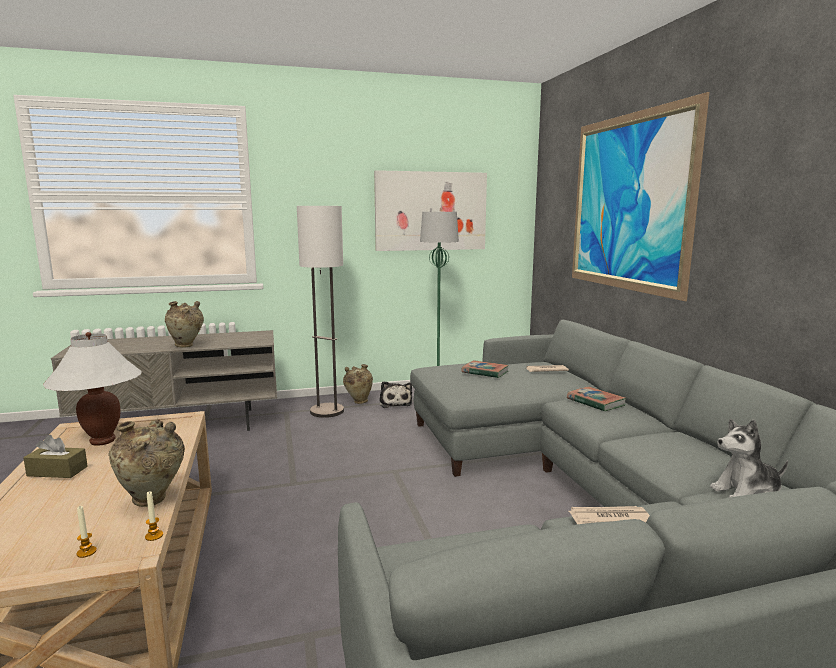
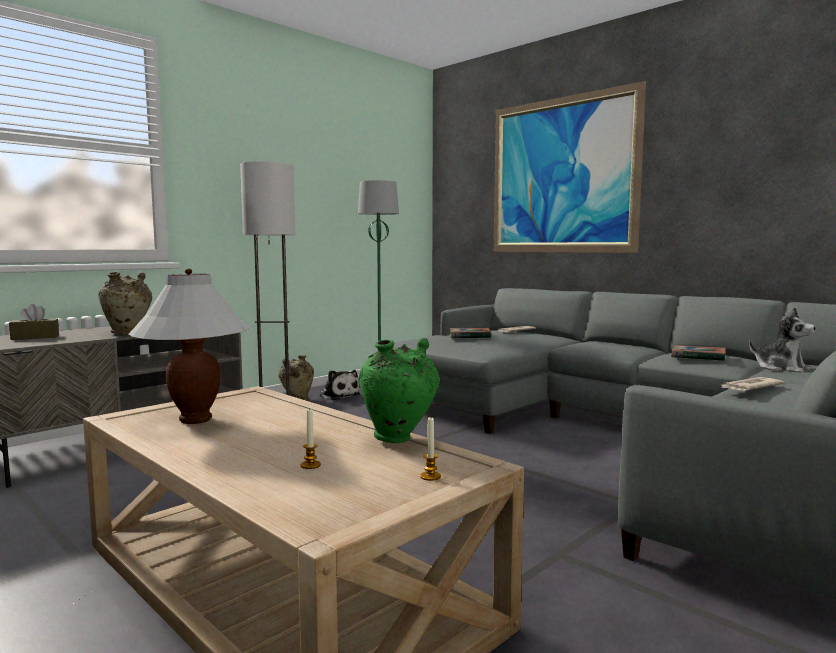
camera: 30 degrees left, 5 degrees down
(57, 471) = (213, 444): brown tissue box -> brown tissue box (35, 337)
(153, 501) = (399, 439): beige vase -> green vase
(154, 536) = (469, 454): candle -> candle (310, 465)
(431, 211) = (348, 186): picture -> none
(595, 402) = (594, 343): book -> book (698, 357)
(747, 493) = (781, 368): plush toy -> plush toy turned 90 degrees counterclockwise

